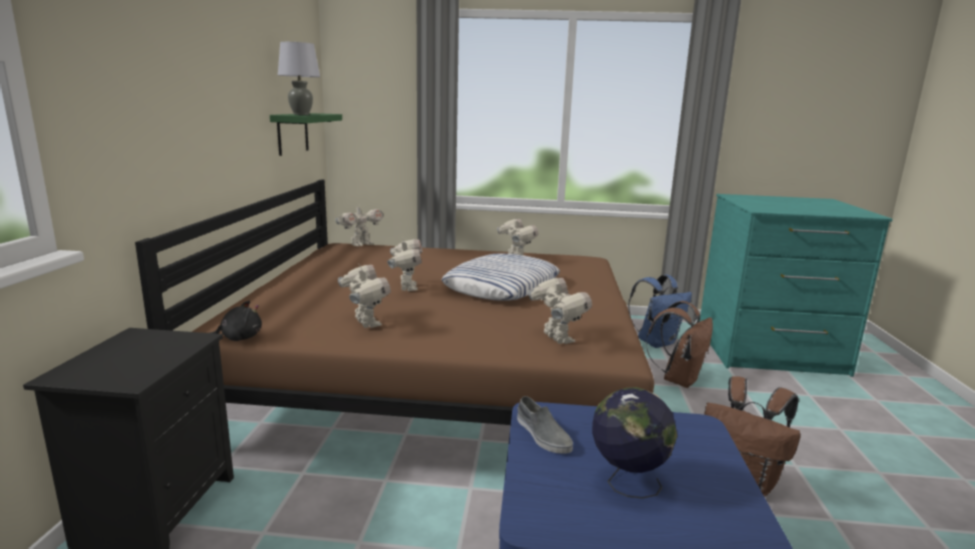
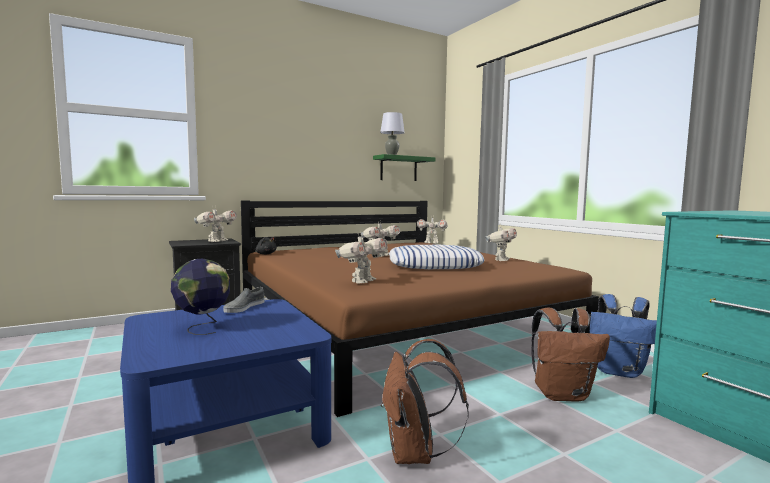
camera: 55 degrees right, 10 degrees down
(365, 323) = (314, 259): toy robot -> toy robot (216, 241)

